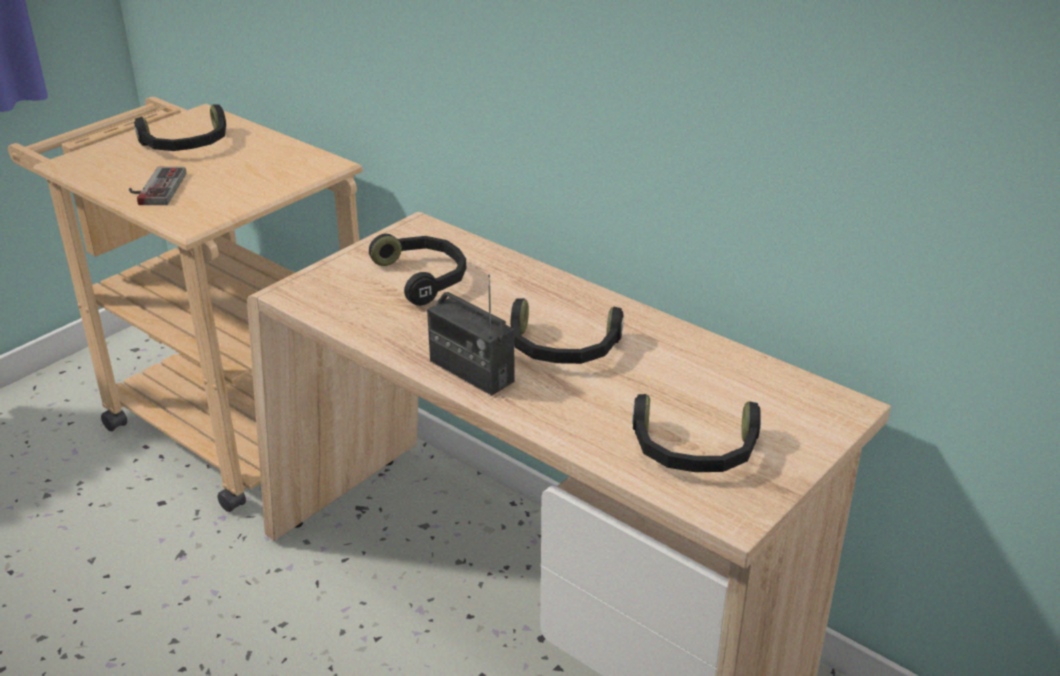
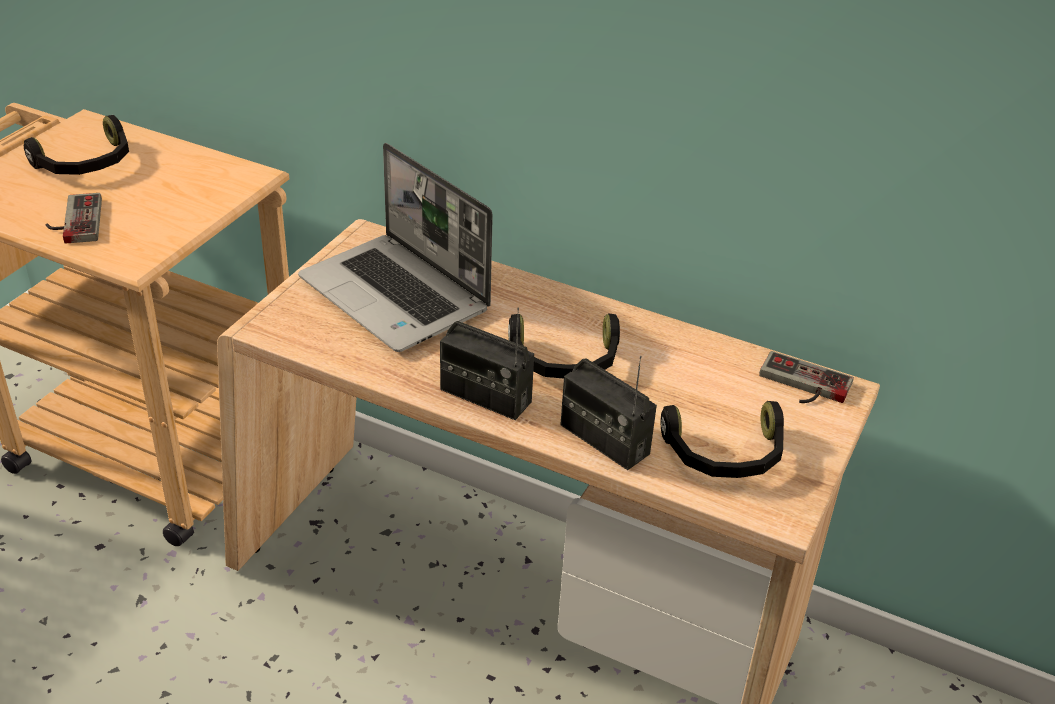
camera: 15 degrees left, 5 degrees up
(424, 277) = (397, 295): black headphones -> laptop
(573, 423) = (604, 439): none -> radio
(803, 397) = (802, 385): none -> game controller

